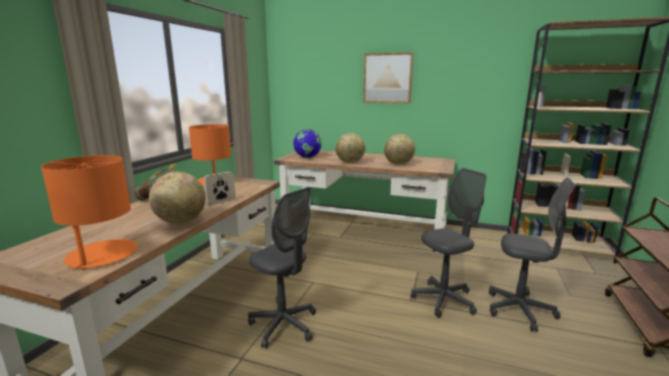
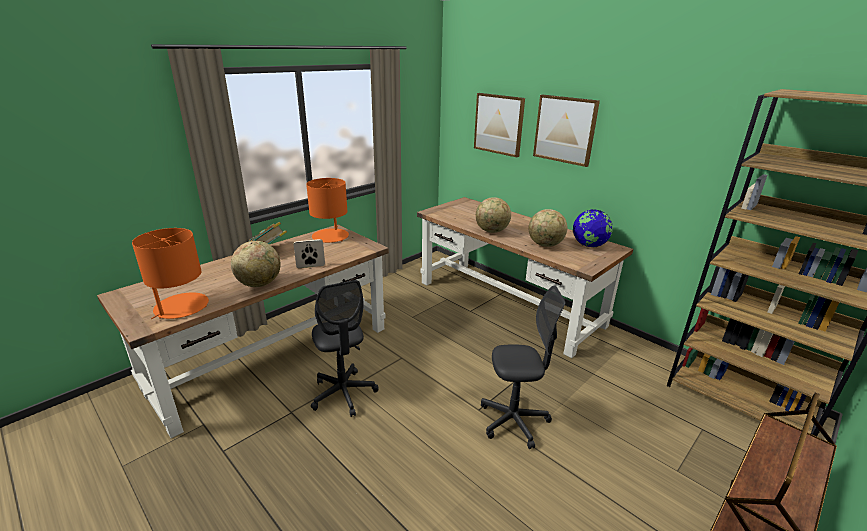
camera: 25 degrees right, 10 degrees up
(307, 157) = (455, 213): globe -> globe (589, 245)
(328, 82) = (499, 124): none -> picture
(519, 310) = (590, 464): grey office chair -> none

